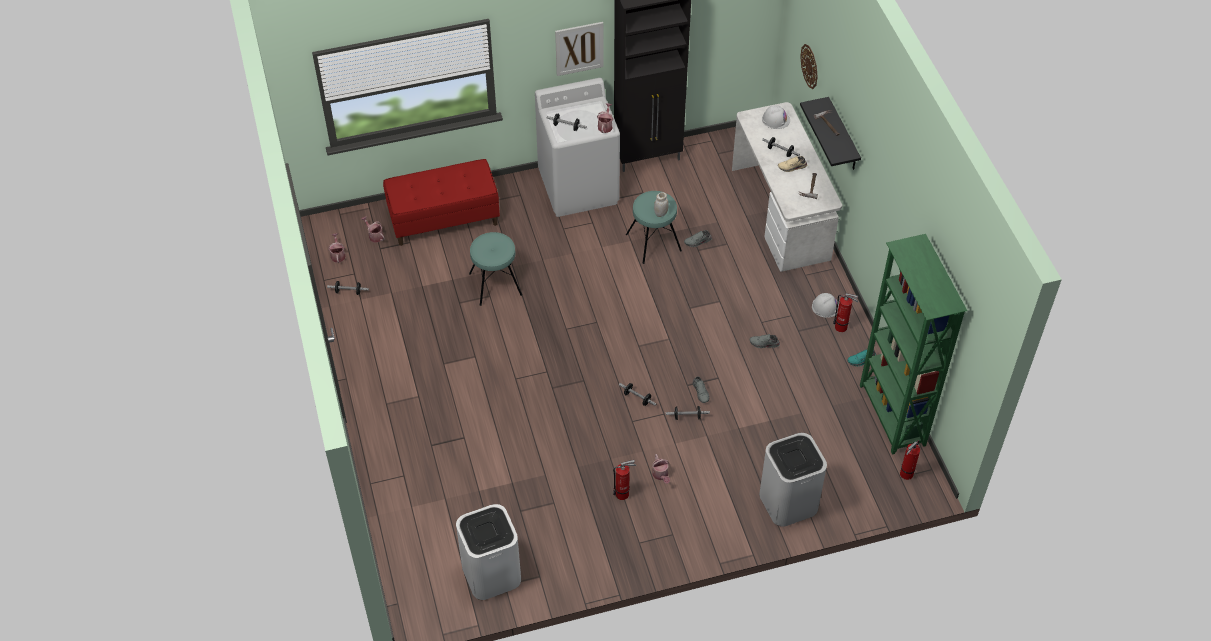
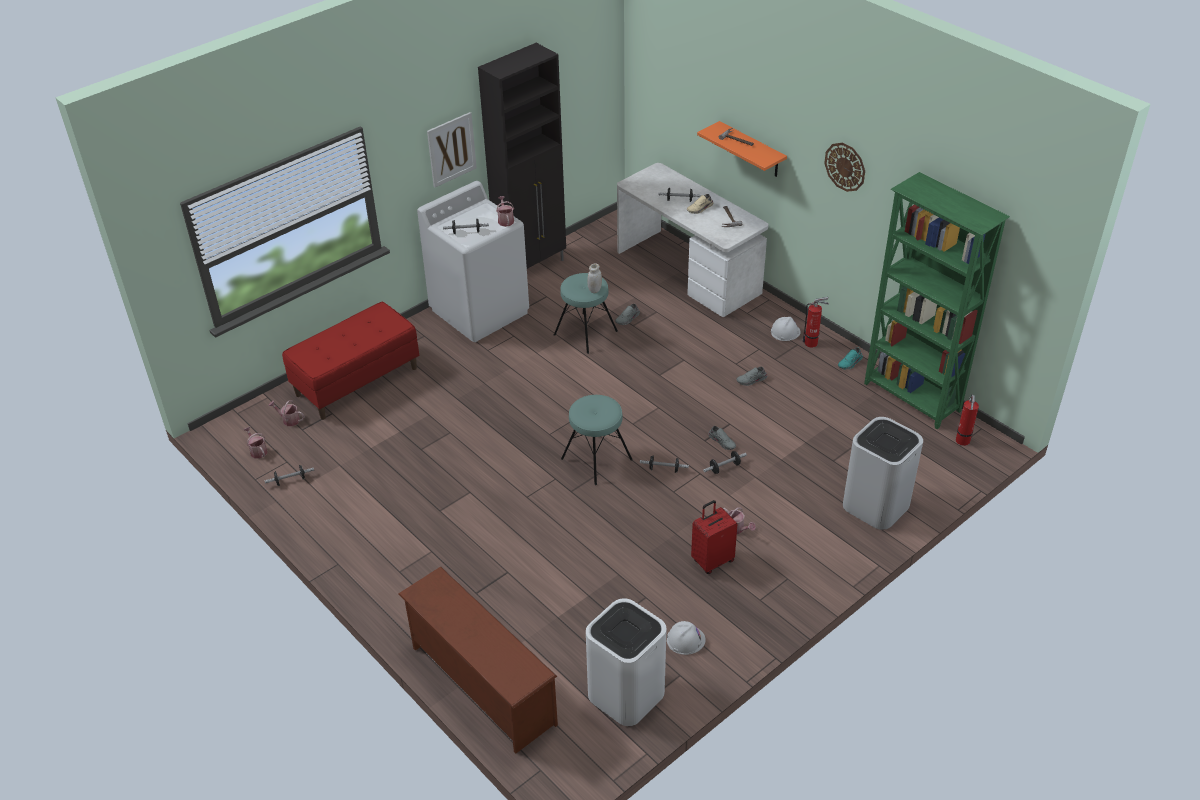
camera: 25 degrees left, 10 degrees down
(393, 521) = (480, 685): none -> brown shoe rack
(495, 284) = (449, 420): turquoise stool -> turquoise stool (596, 459)
(624, 494) = (712, 560): fire extinguisher -> red suitcase
(775, 119) = (656, 178): white hard hat -> white hard hat (685, 640)
(809, 66) = (681, 106): wall clock -> wall clock (845, 166)
(843, 136) = (751, 150): black shelf -> orange shelf

